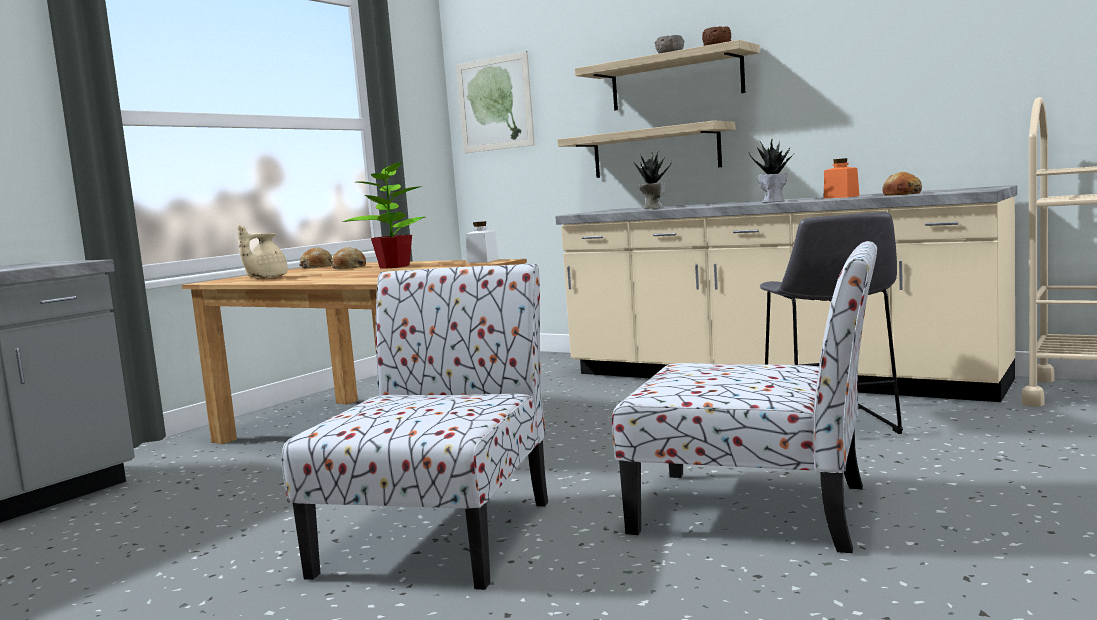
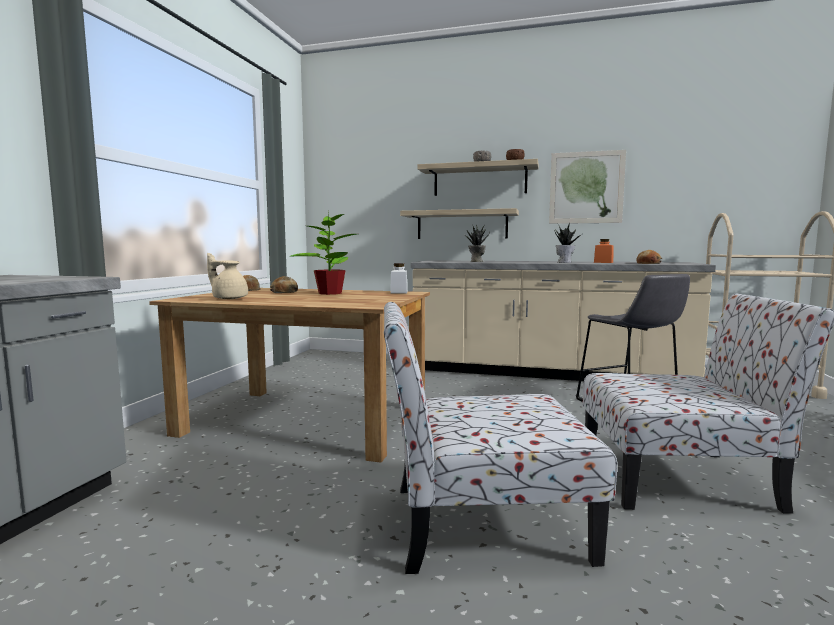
camera: 20 degrees left, 0 degrees up
(265, 278) = (229, 298): beige teapot -> beige teapot turned 105 degrees clockwise
(440, 535) = (481, 523): chair -> chair turned 90 degrees counterclockwise
(495, 104) = (343, 182): picture -> picture (586, 187)

